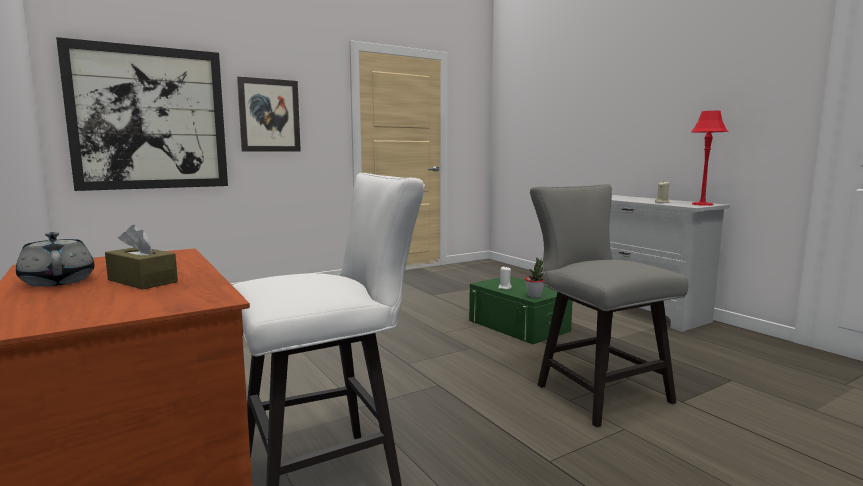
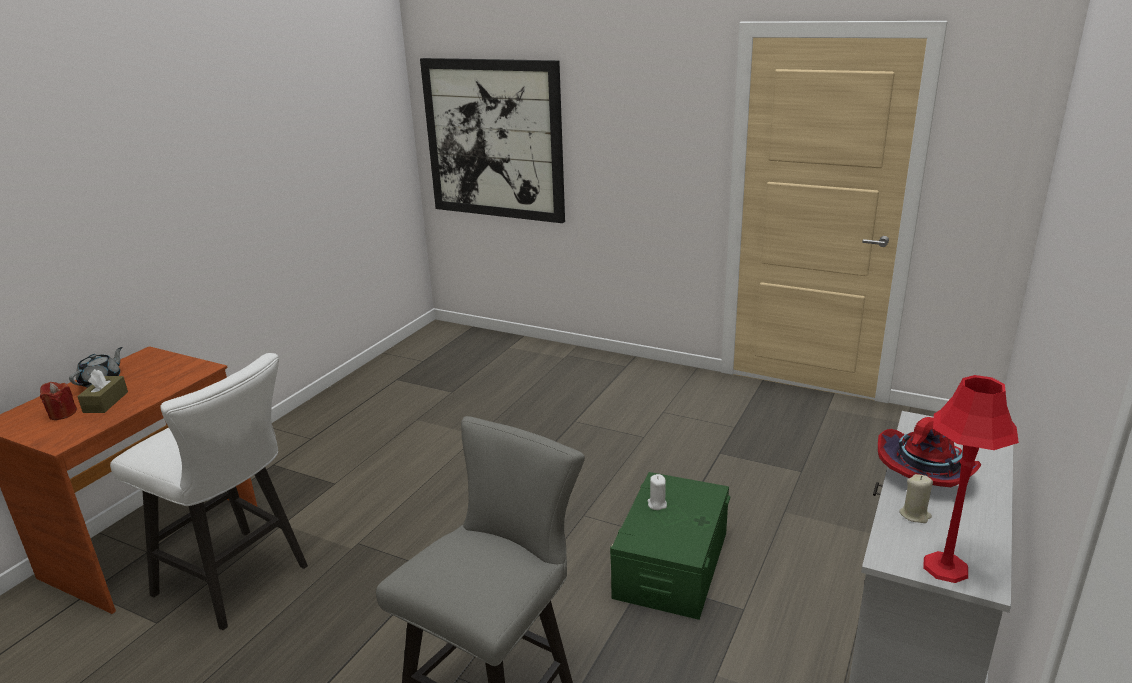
camera: 60 degrees right, 15 degrees up
(110, 297) = (62, 414): none -> red candle
(269, 115) = (615, 139): picture -> none
(534, 296) = (639, 540): potted plant -> none
(630, 199) = (926, 472): none -> red hat

